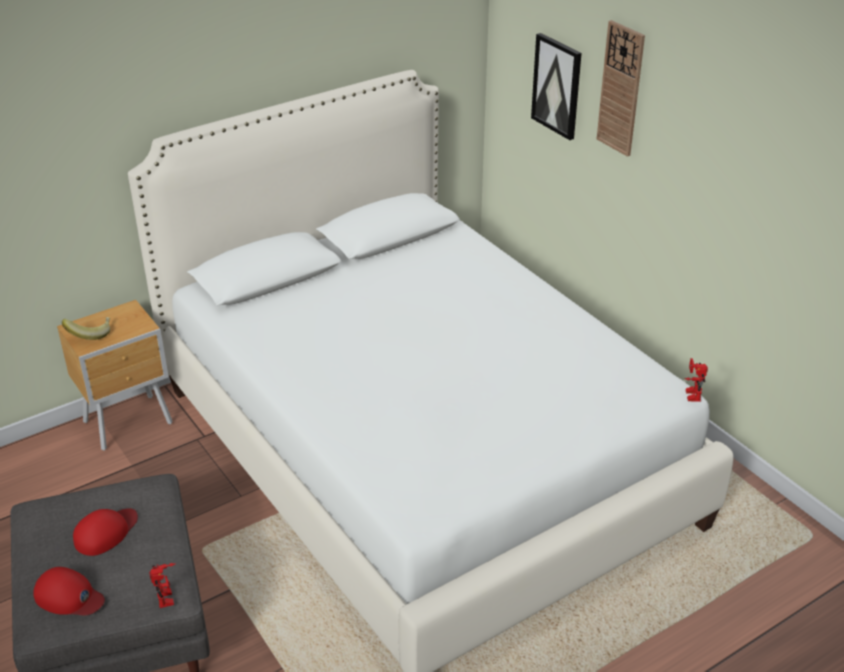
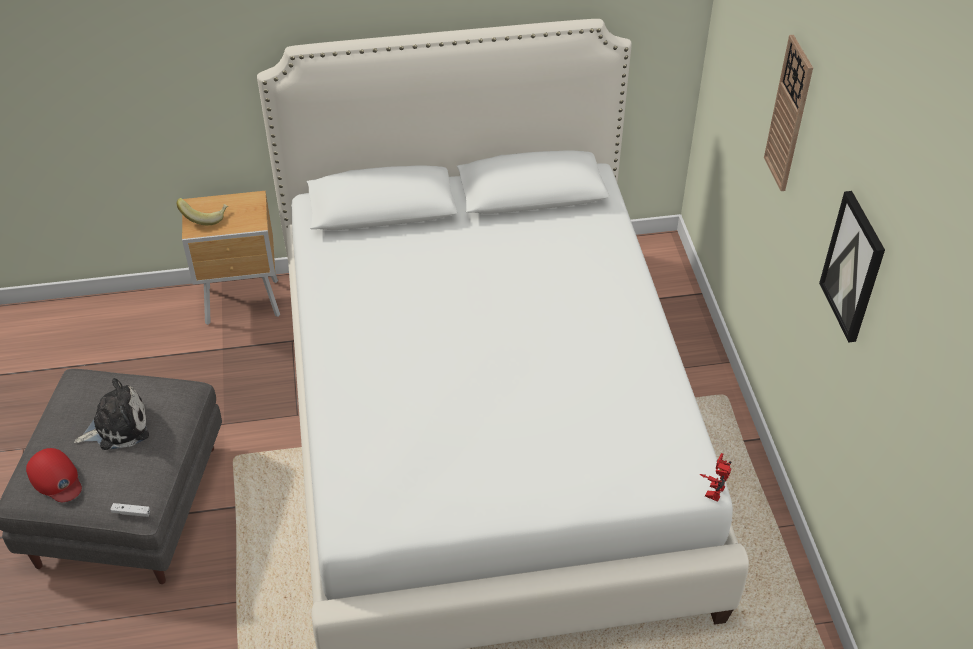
camera: 25 degrees right, 10 degrees up
(106, 532) = (117, 426): red cap -> plush toy
(168, 599) = (131, 512): toy robot -> white game controller
(557, 86) = (749, 80): picture -> picture (853, 267)

